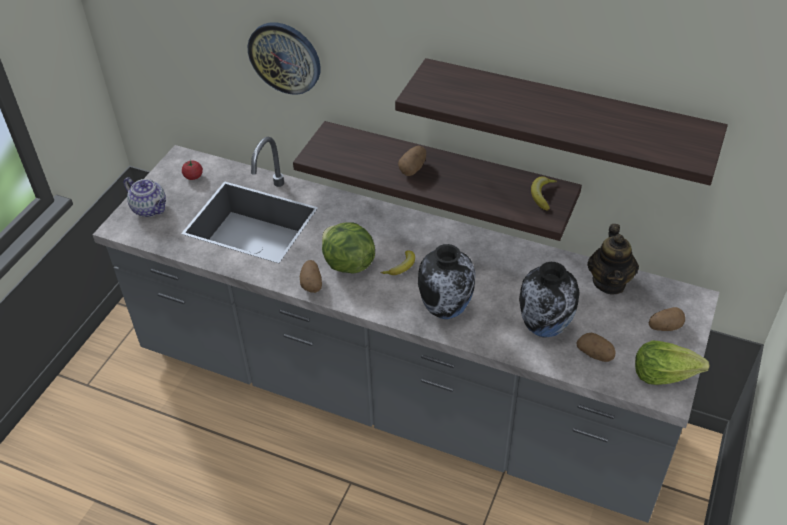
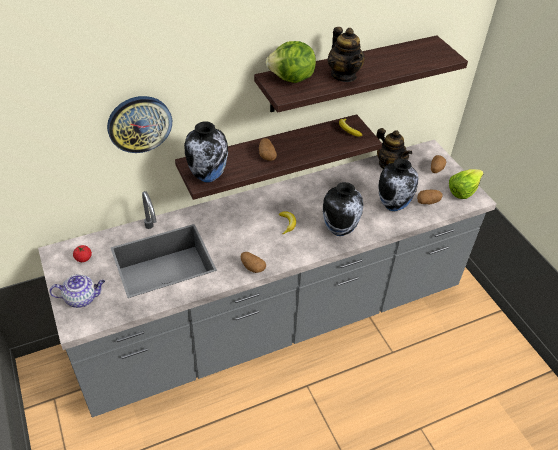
camera: 50 degrees left, 0 degrees up
(328, 155) = (208, 177): none -> vase
(347, 264) = (257, 243): lettuce -> lettuce (291, 79)
(518, 108) = (344, 75): none -> teapot

